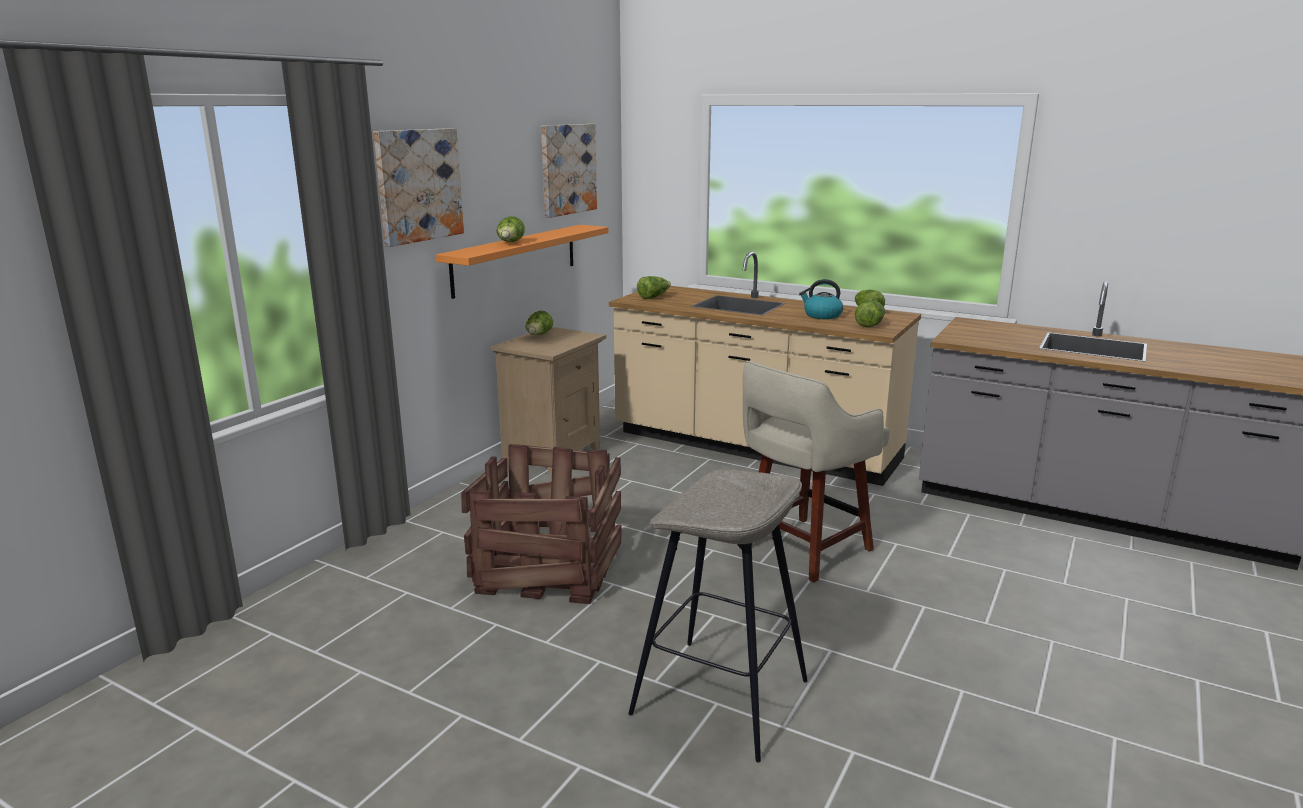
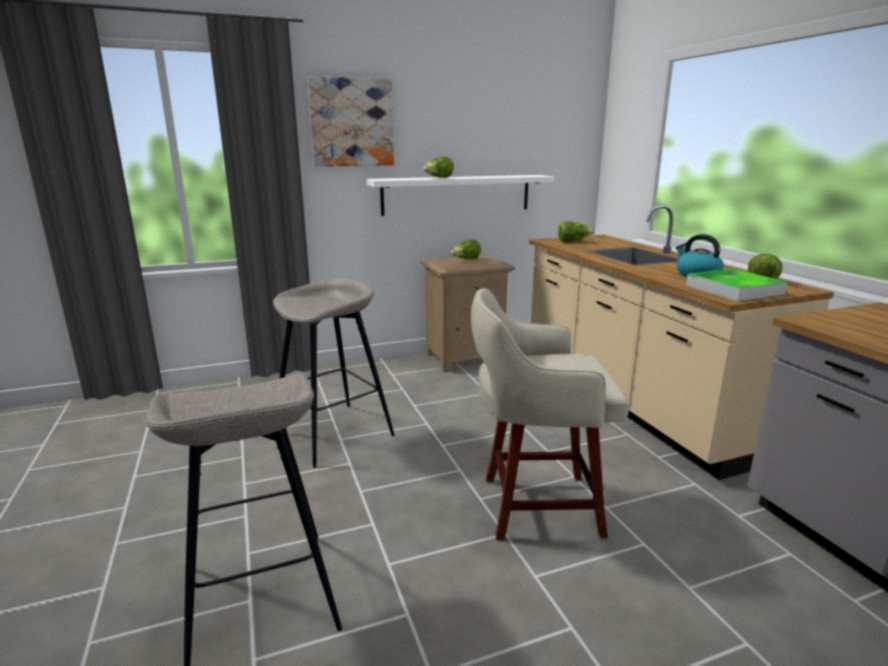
camera: 40 degrees right, 0 degrees up
(516, 259) = (457, 194): orange shelf -> white shelf
(550, 567) = (334, 433): crate -> grey stool
(567, 169) = (528, 125): picture -> none
(869, 324) = (733, 289): lettuce -> tray

